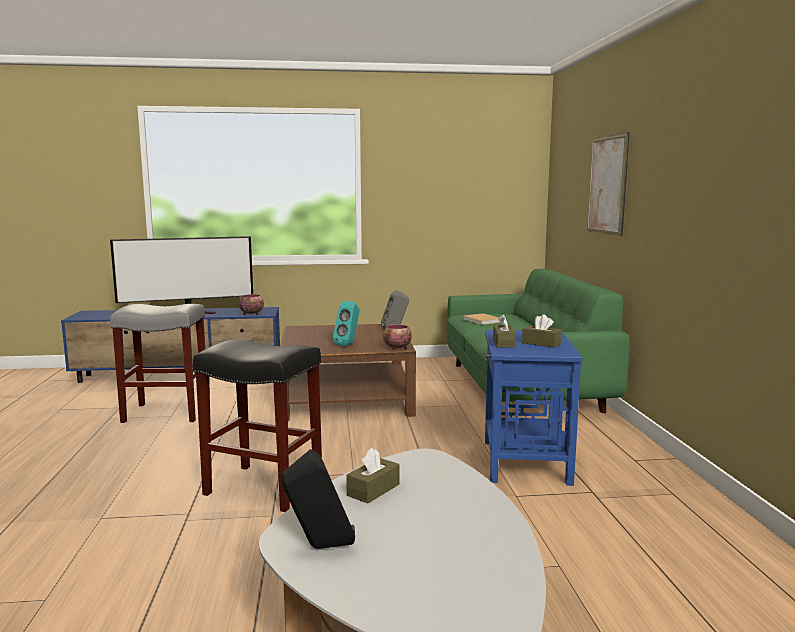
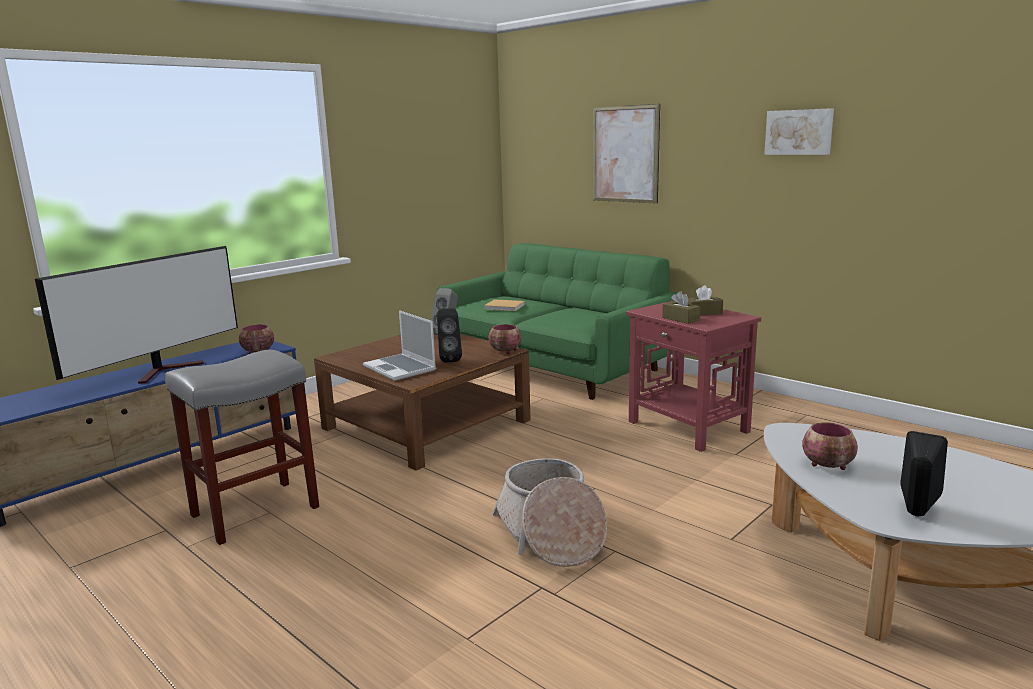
camera: 40 degrees left, 5 degrees up
(262, 487) = (550, 534): black stool -> basket
(307, 342) = (401, 368): none -> laptop
(348, 344) = (449, 360): turquoise speaker -> black speaker
(373, 490) = (829, 466): brown tissue box -> bowl
(524, 461) = (687, 427): blue side table -> red side table
(716, 157) = (799, 132): none -> picture

